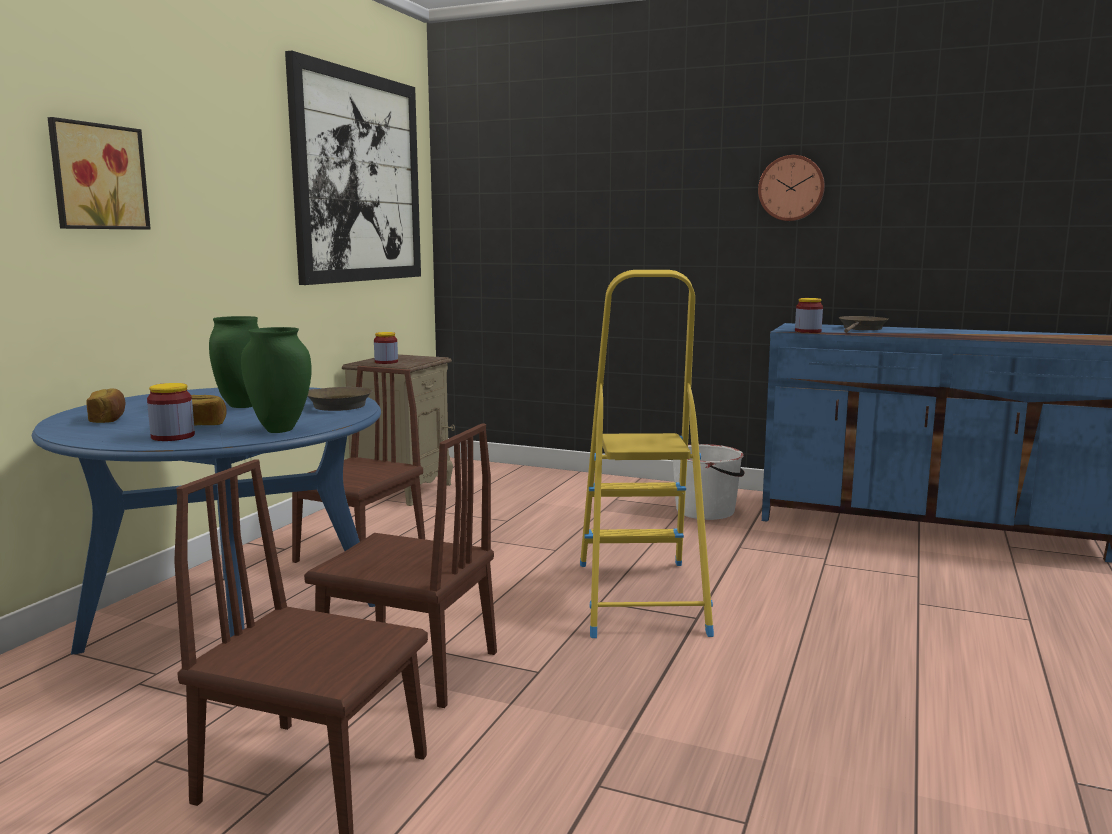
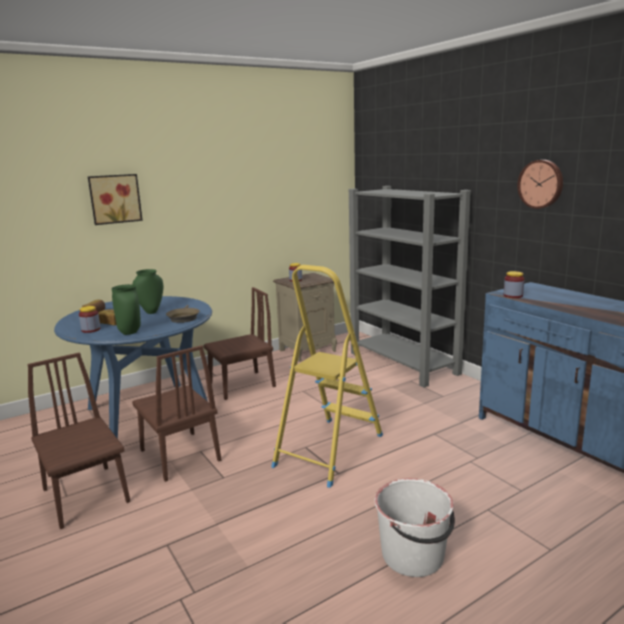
camera: 35 degrees right, 5 degrees up
(358, 178) = (289, 175): picture -> none
(574, 482) = (403, 363): none -> grey bookcase
(706, 511) = (453, 402): white bucket -> white bucket (413, 555)
(861, 329) = (565, 297): brown frying pan -> none

